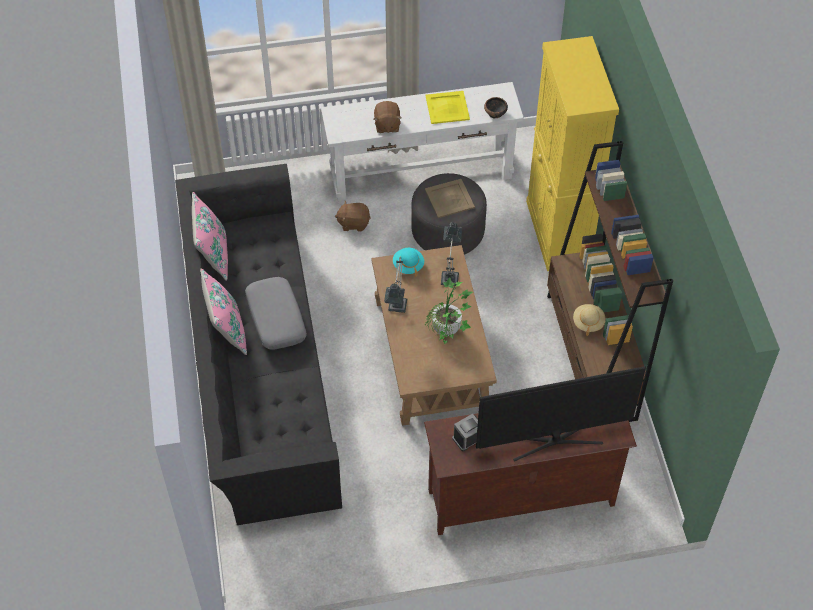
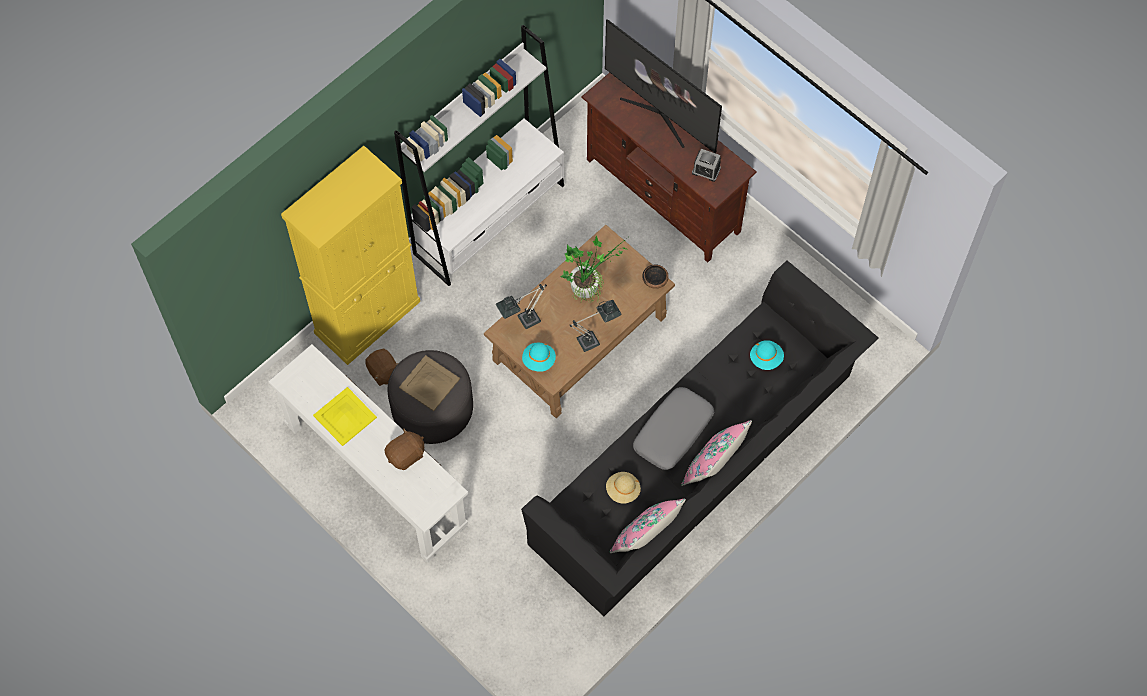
camera: 125 degrees left, 10 degrees up
(280, 419) = (766, 358): none -> turquoise hat
(353, 223) = (481, 496): brown plush toy -> brown plush toy (383, 372)
(495, 113) = (323, 370): bowl -> bowl (655, 281)
(588, 322) = (500, 186): beige hat -> beige hat (623, 490)
(591, 357) = (489, 219): brown bookcase -> white bookcase

